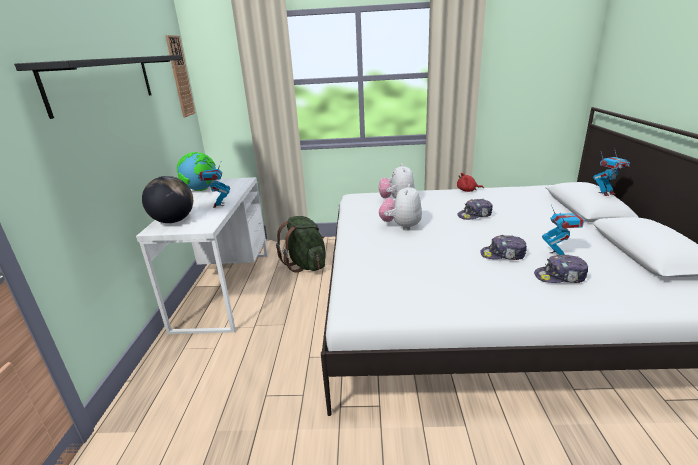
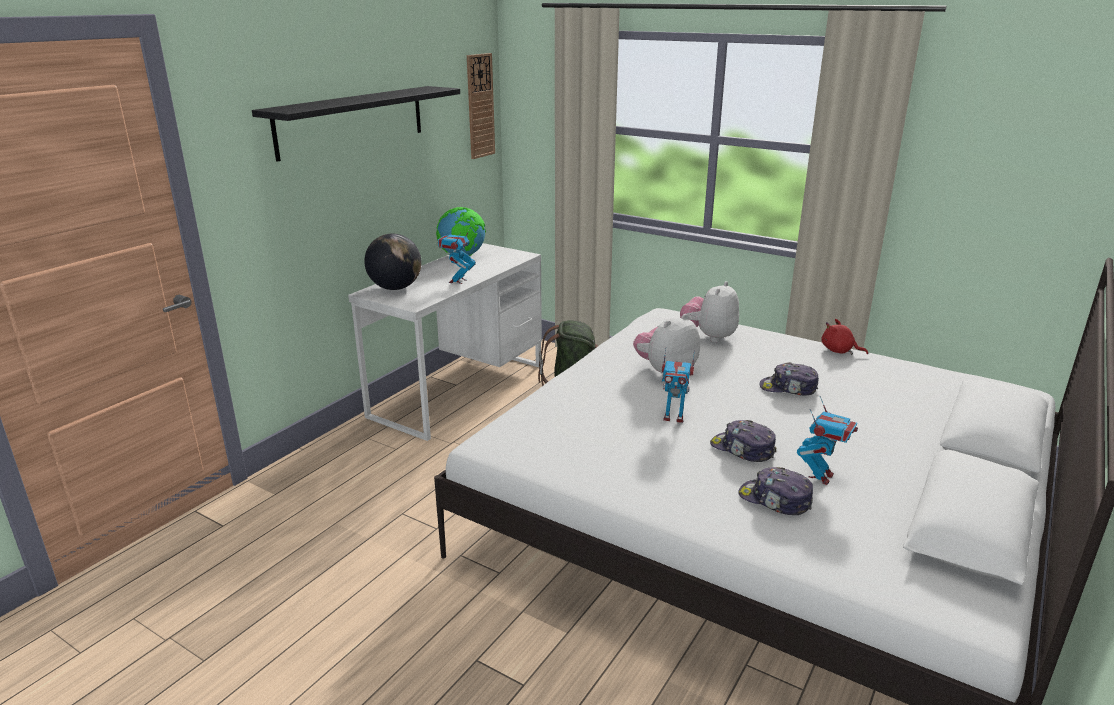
camera: 30 degrees right, 0 degrees up
(606, 193) = (1013, 416): toy robot -> toy robot (674, 417)

